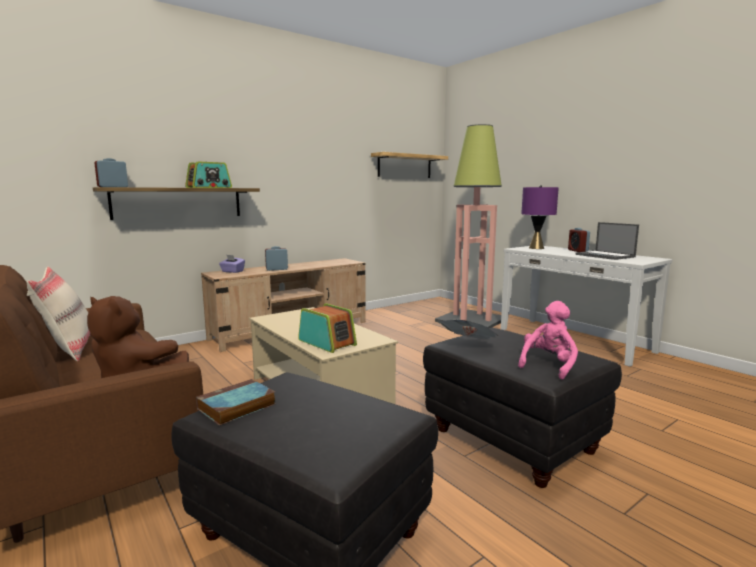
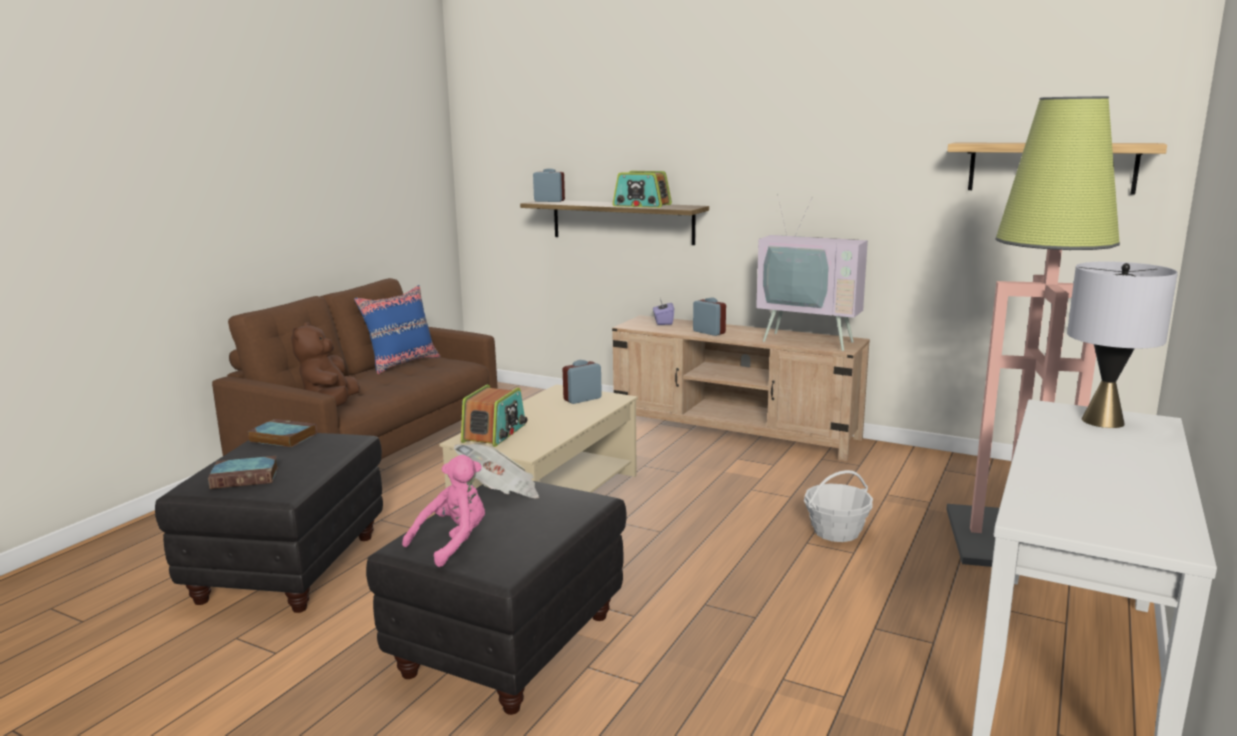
camera: 65 degrees right, 5 degrees up
(68, 349) = (402, 363): beige pillow -> blue pillow
(329, 262) = (810, 340): none -> television
(343, 430) = (246, 477): none -> book
(438, 341) = (836, 532): none -> basket
(536, 248) = (1102, 421): purple table lamp -> grey table lamp
(548, 365) = (453, 543): pink plush toy -> pink plush toy turned 60 degrees counterclockwise
(577, 251) = (1139, 459): alarm clock -> alarm clock (582, 399)
(605, 256) = (1097, 488): laptop -> none

